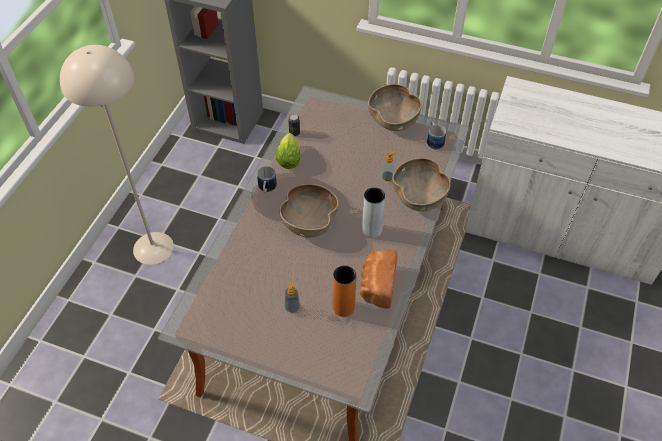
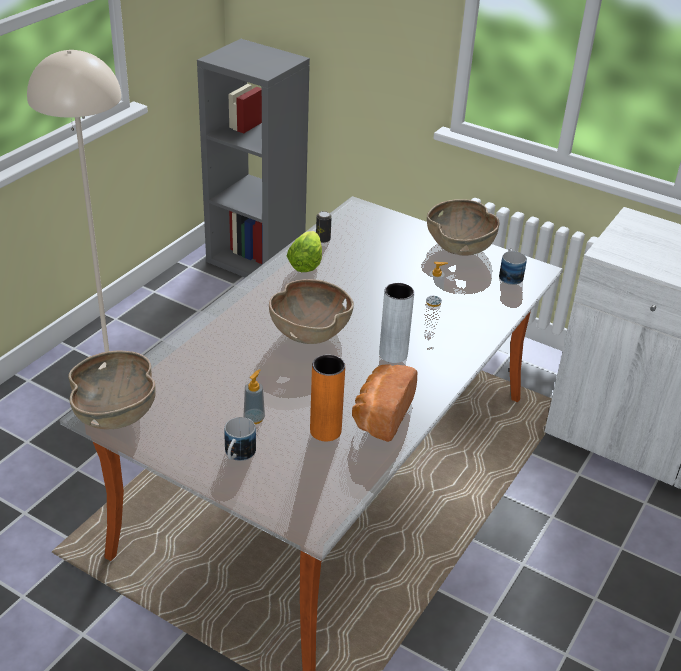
camera: 10 degrees right, 15 degrees down
(266, 188) = (265, 289): mug -> mug (237, 455)
(419, 197) = (471, 330): brown bowl -> brown bowl (116, 412)

